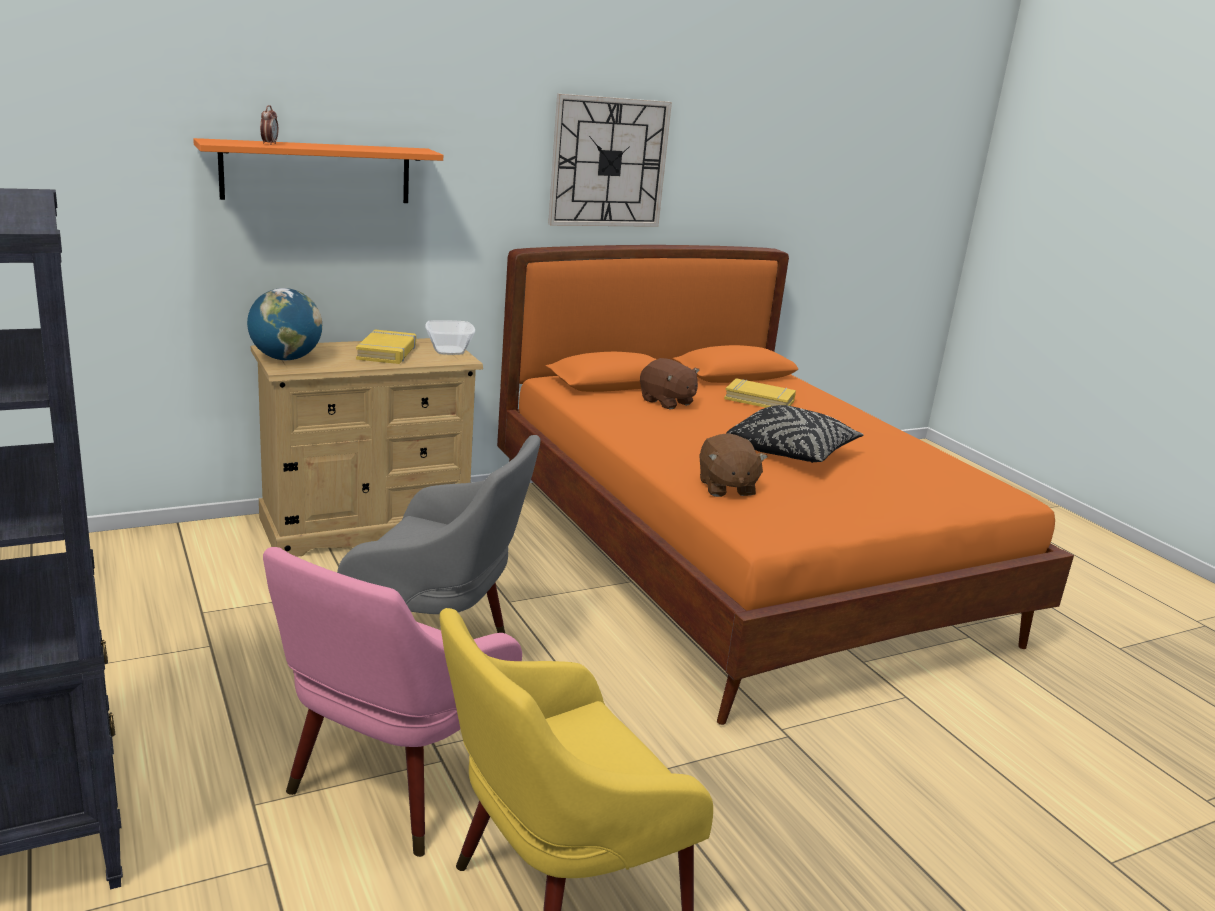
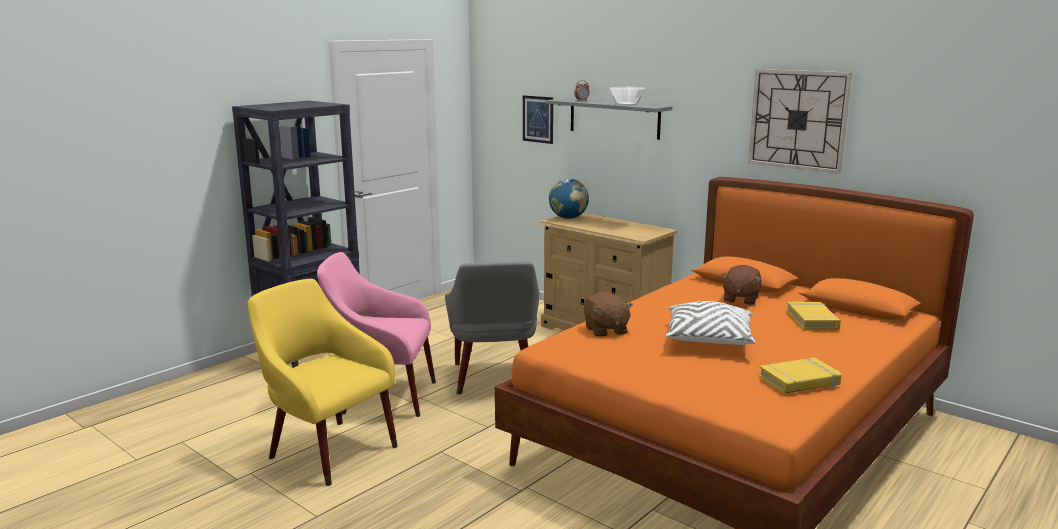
camera: 70 degrees right, 5 degrees down
(128, 181) = (538, 119): none -> picture
(317, 172) = (614, 118): orange shelf -> grey shelf
(387, 352) = (618, 227): yellow book -> yellow book (799, 381)
(450, 351) = (649, 233): bowl -> bowl (626, 104)
(726, 488) = (605, 331): brown plush toy -> brown plush toy turned 75 degrees counterclockwise
(792, 452) = (709, 340): black pillow -> white pillow

